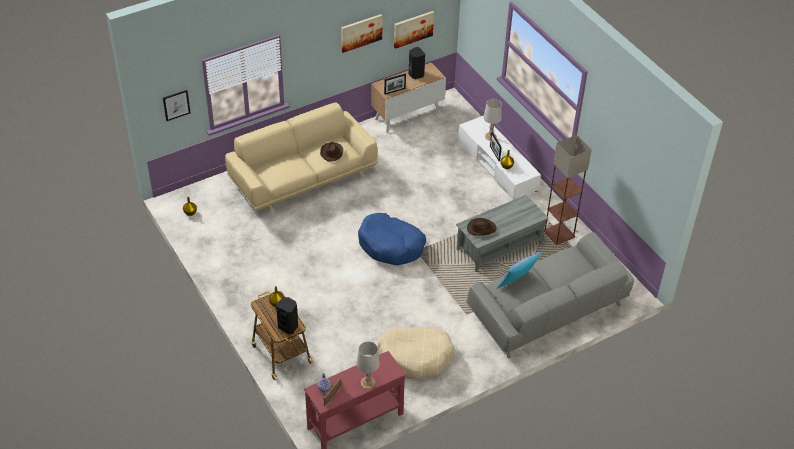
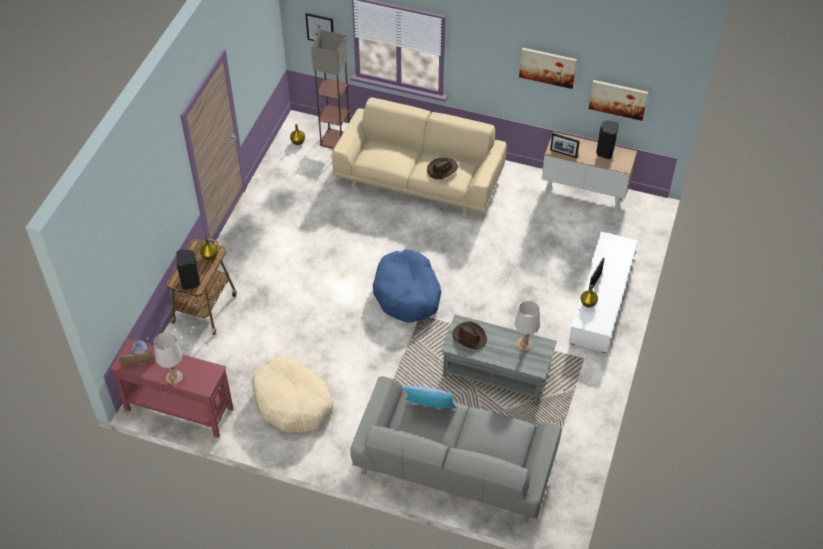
camera: 50 degrees right, 5 degrees up
(490, 136) = (614, 264): white table lamp -> white table lamp (525, 344)
(559, 233) = (567, 408): floor lamp -> floor lamp (336, 139)

